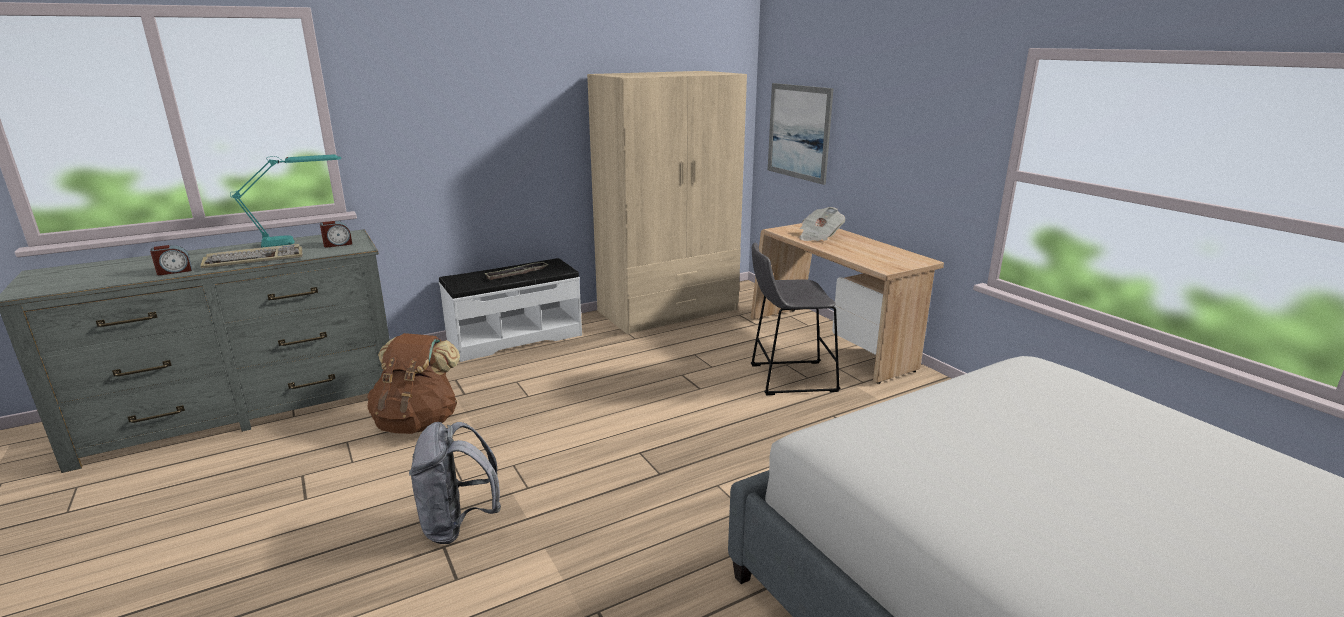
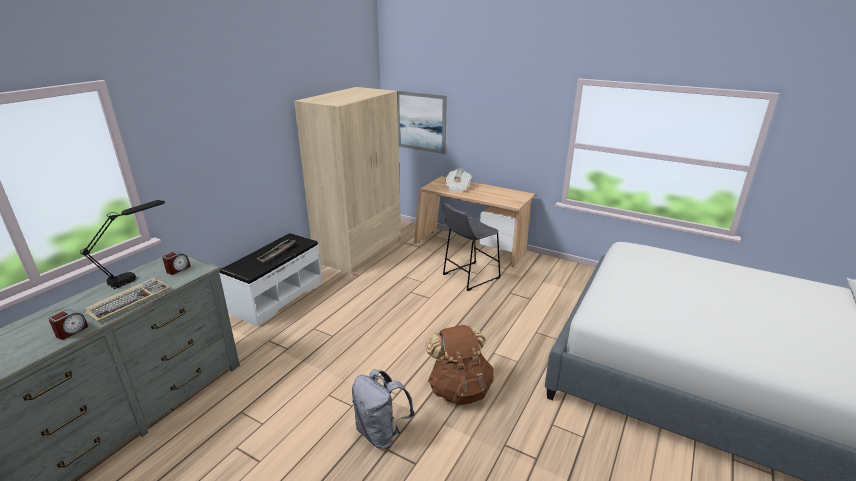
camera: 30 degrees left, 5 degrees up
(300, 241) = (139, 274): turquoise table lamp -> black table lamp
(418, 422) = (278, 379): brown backpack -> brown backpack (459, 389)

